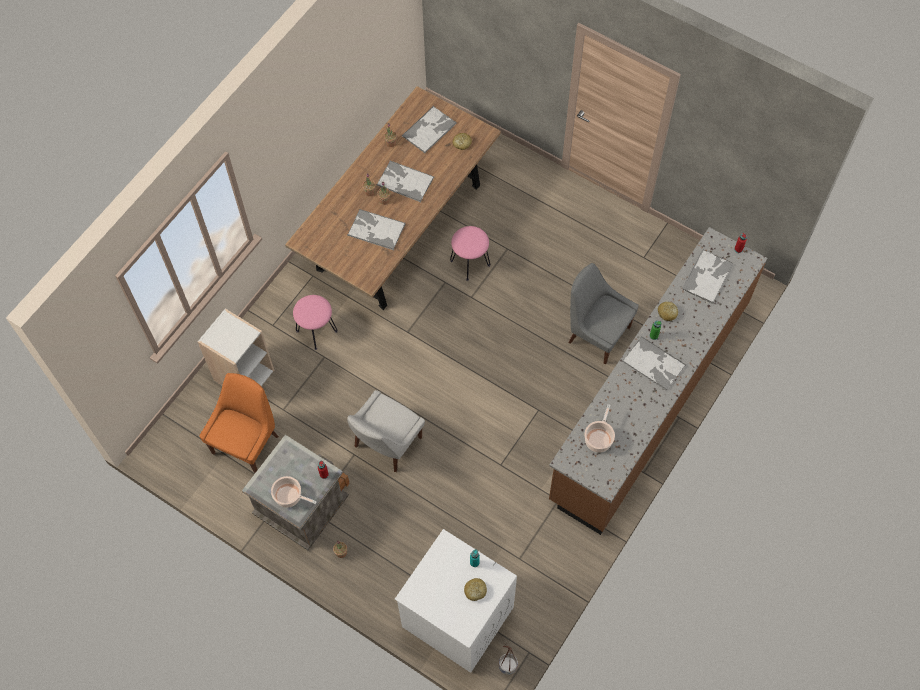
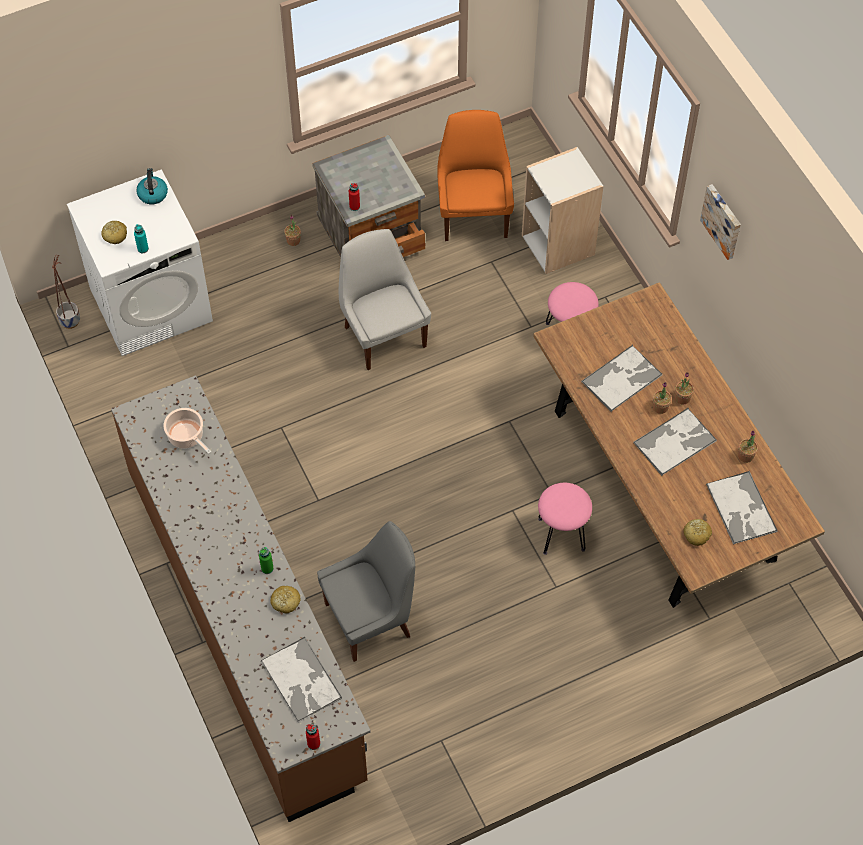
camera: 120 degrees right, 5 degrees down
(247, 442) = (474, 215): orange chair -> orange chair turned 150 degrees counterclockwise
(273, 155) = (723, 221): none -> picture
(290, 496) = (352, 169): cooking pot -> none
(421, 589) = (152, 194): none -> kettle
(654, 364) = (232, 546): tray -> none

